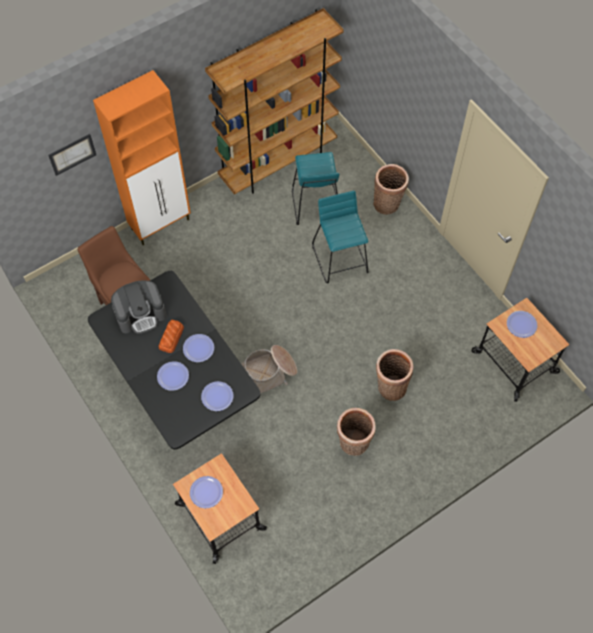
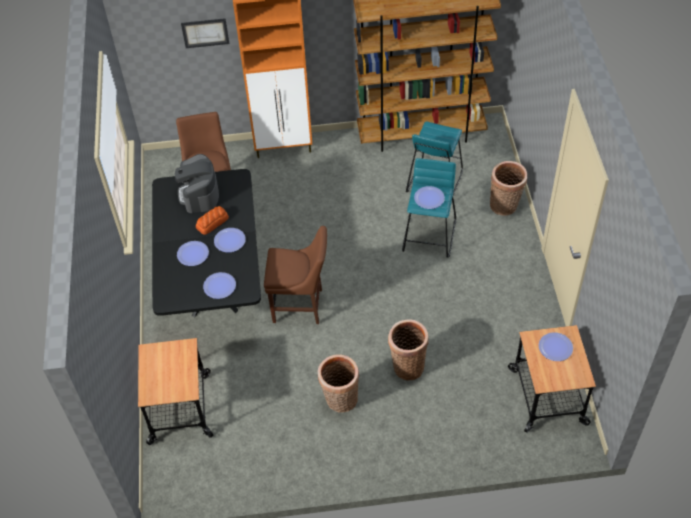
camera: 30 degrees right, 10 degrees down
(141, 314) = (199, 194): coffee machine -> coffee machine turned 75 degrees clockwise
(206, 492) = (162, 364): plate -> plate (429, 198)
(269, 373) = (301, 306): basket -> brown chair

